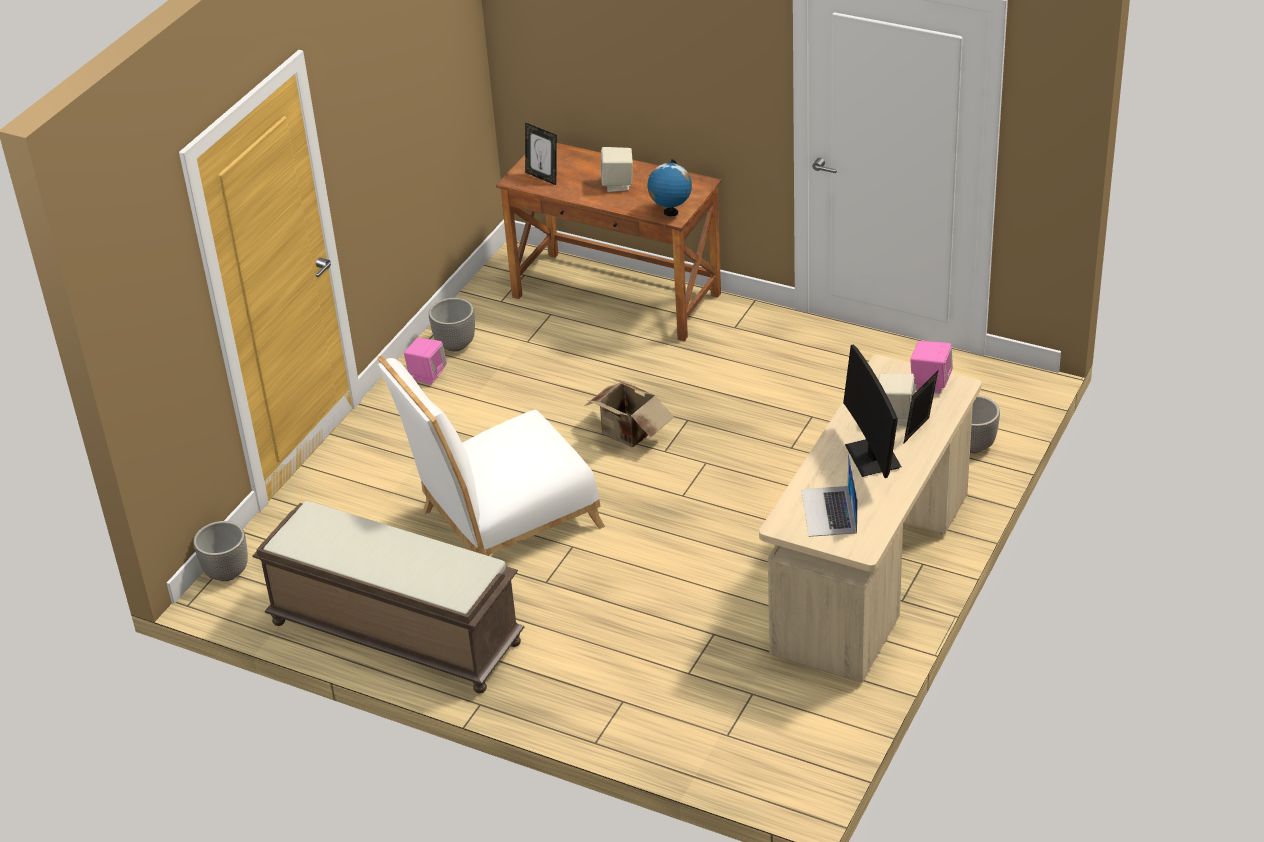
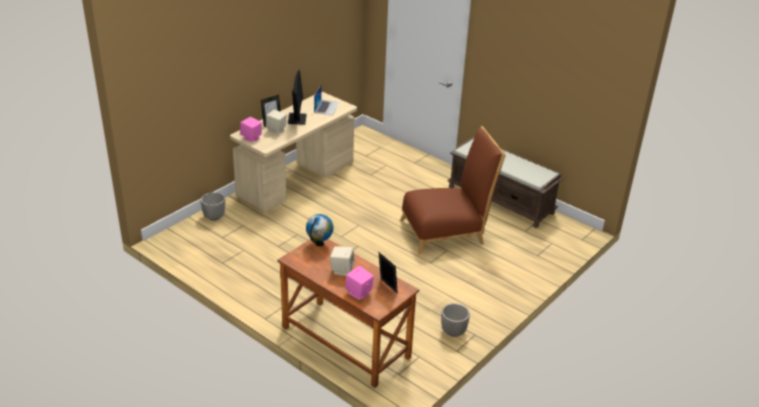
camera: 170 degrees left, 5 degrees down
(226, 572) = (578, 237): planter -> none
(427, 374) = (473, 316): pink speaker -> pink speaker (359, 293)
(501, 523) = (447, 231): white chair -> brown chair
(628, 434) = (373, 257): cardboard box -> none

